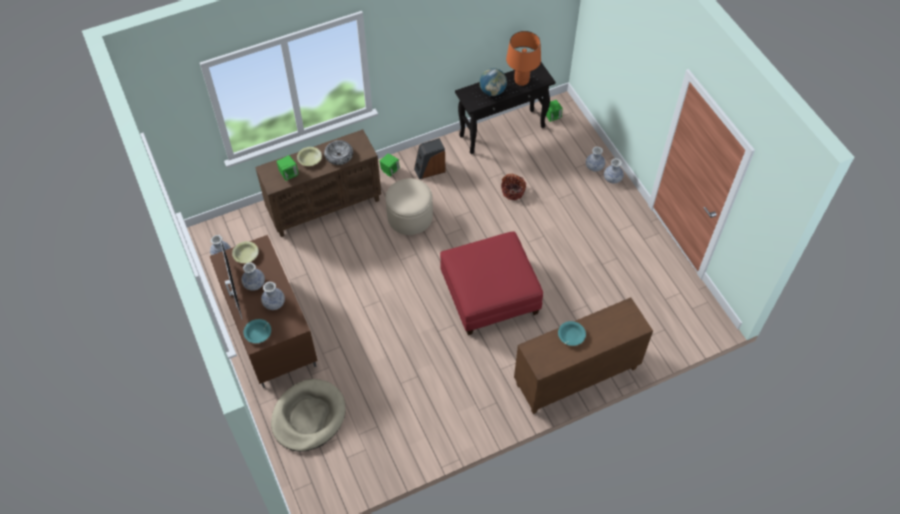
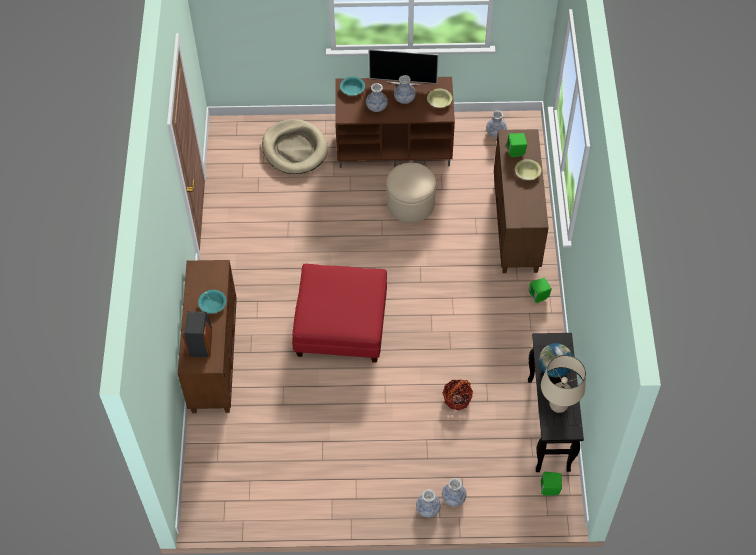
camera: 115 degrees right, 0 degrees up
(339, 155) = (521, 197): bowl -> none
(410, 217) = (469, 292): beige ottoman -> beige ottoman (410, 203)
(429, 169) = (523, 332): speaker -> speaker (200, 342)
(521, 81) = (558, 405): orange table lamp -> beige table lamp

